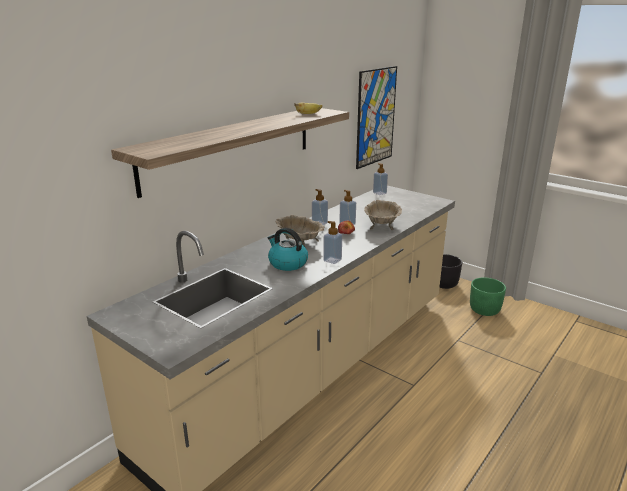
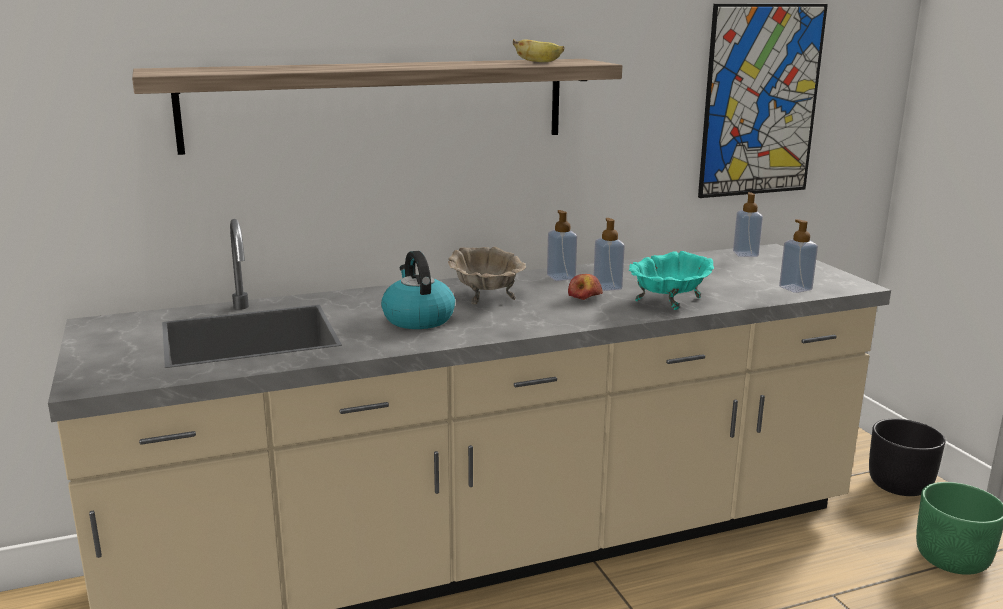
camera: 30 degrees right, 5 degrees down
(332, 260) = (496, 330): soap dispenser -> soap dispenser (795, 288)
(381, 225) = (668, 300): beige bowl -> turquoise bowl

